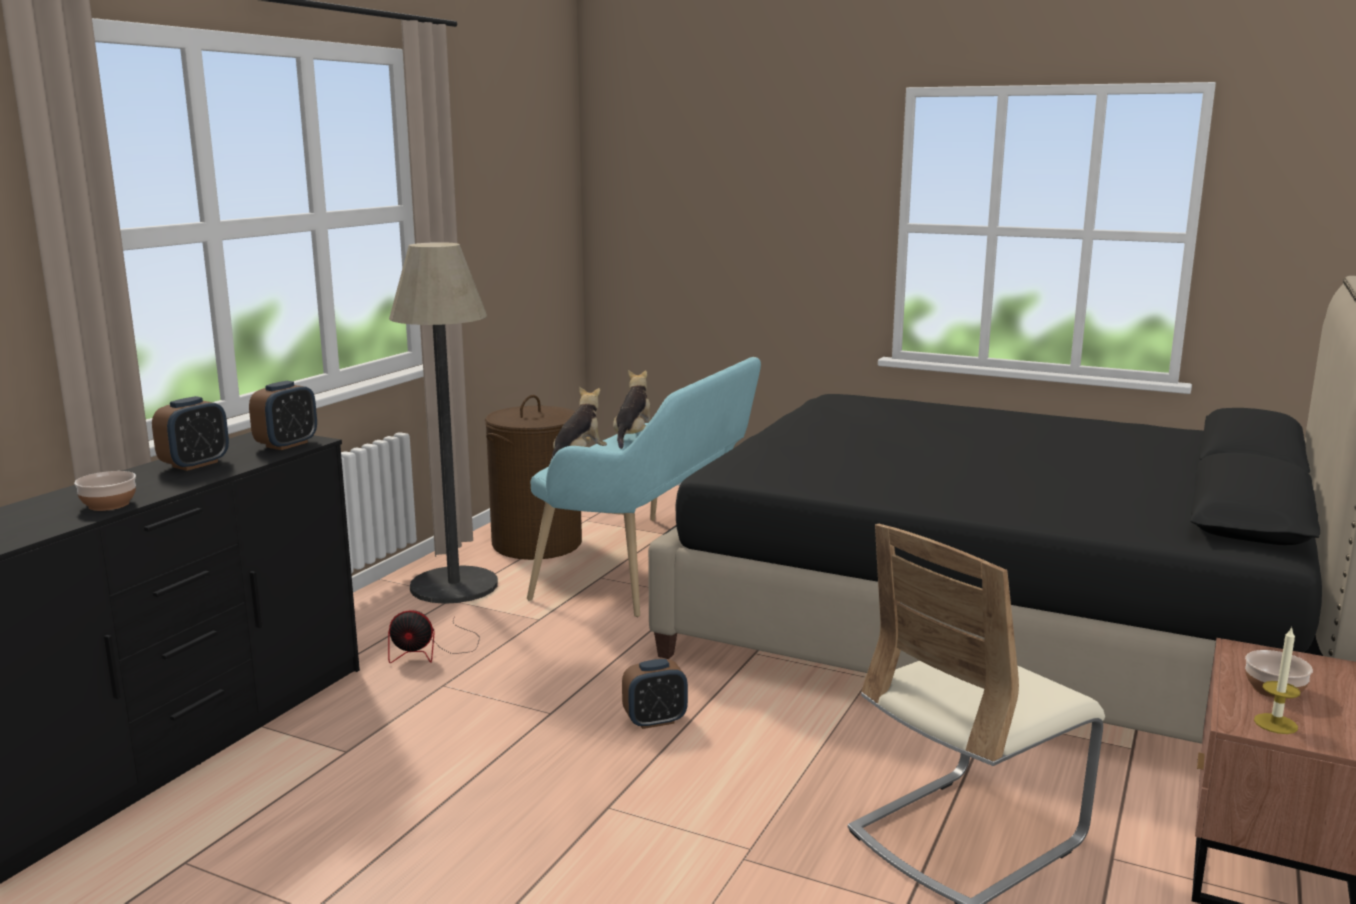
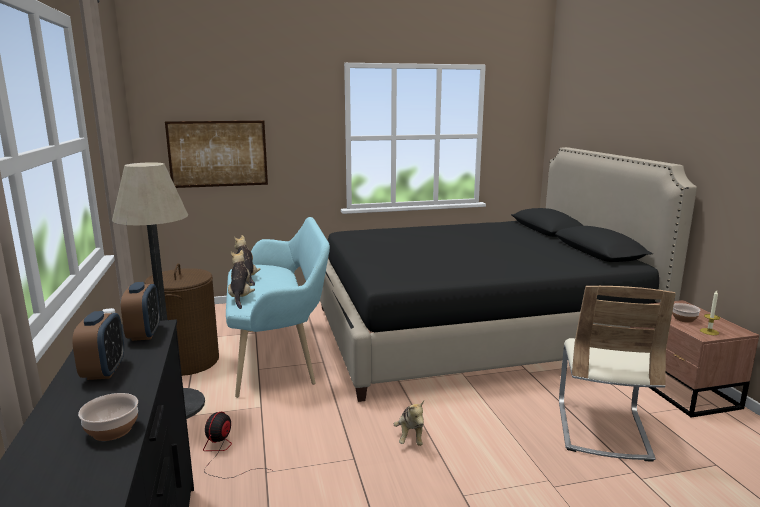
camera: 40 degrees left, 0 degrees up
(431, 651) = (223, 454): fan -> fan turned 150 degrees clockwise
(655, 721) = (410, 437): alarm clock -> plush toy
(691, 241) = (218, 154): none -> picture

